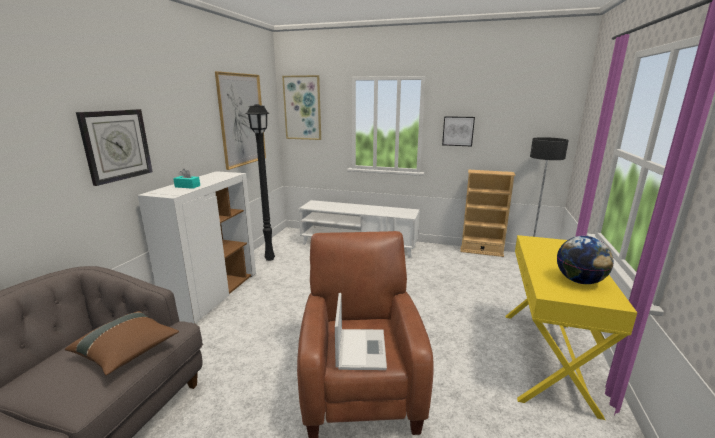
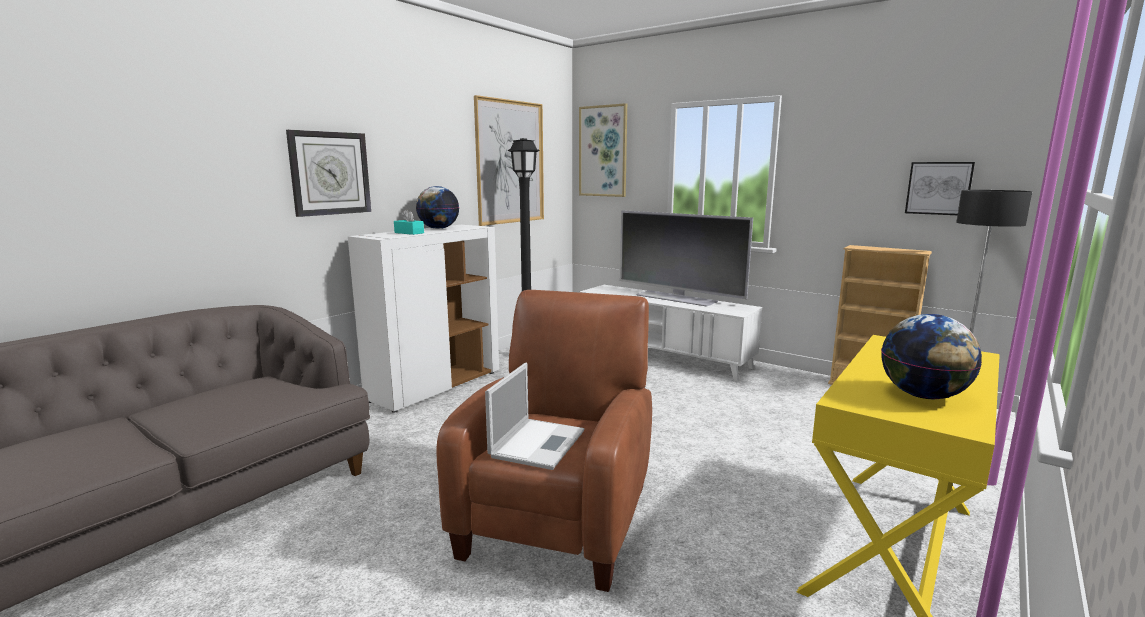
camera: 20 degrees right, 5 degrees down
(127, 352) = (273, 398): brown pillow -> none
(205, 178) = (438, 228): none -> globe
(365, 207) = (676, 298): none -> television
(458, 131) = (833, 181): picture -> picture (938, 188)

